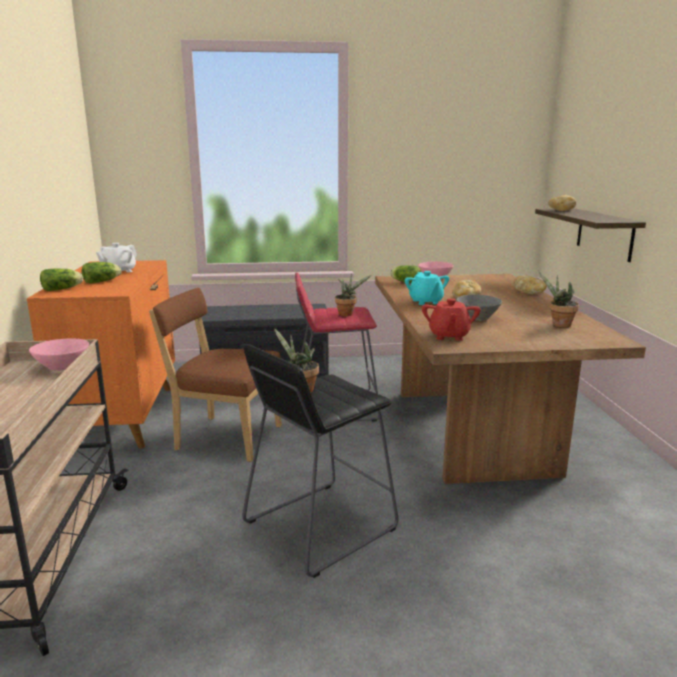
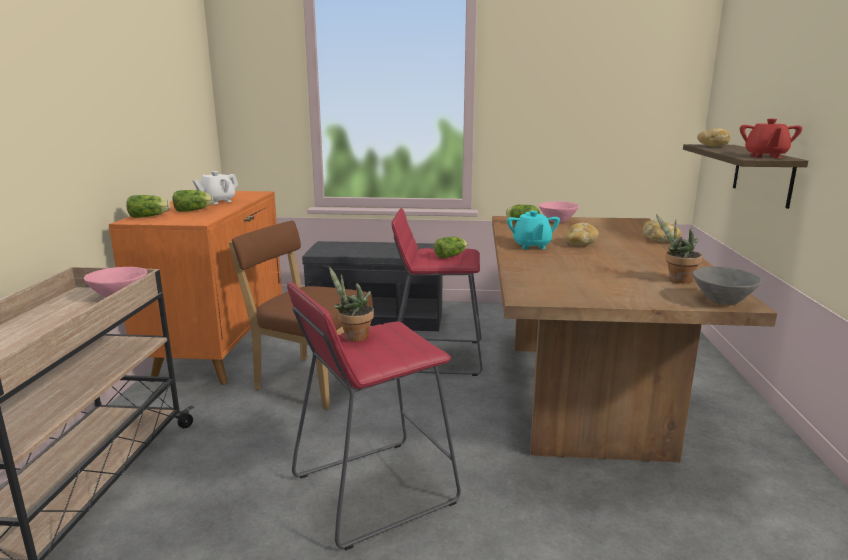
camera: 10 degrees right, 0 degrees up
(320, 526) = (373, 490): black stool -> red stool
(347, 314) = (451, 256): potted plant -> lettuce
(449, 336) = (535, 286): red teapot -> red teapot (765, 156)
(477, 318) = (581, 267): grey bowl -> grey bowl (722, 301)

